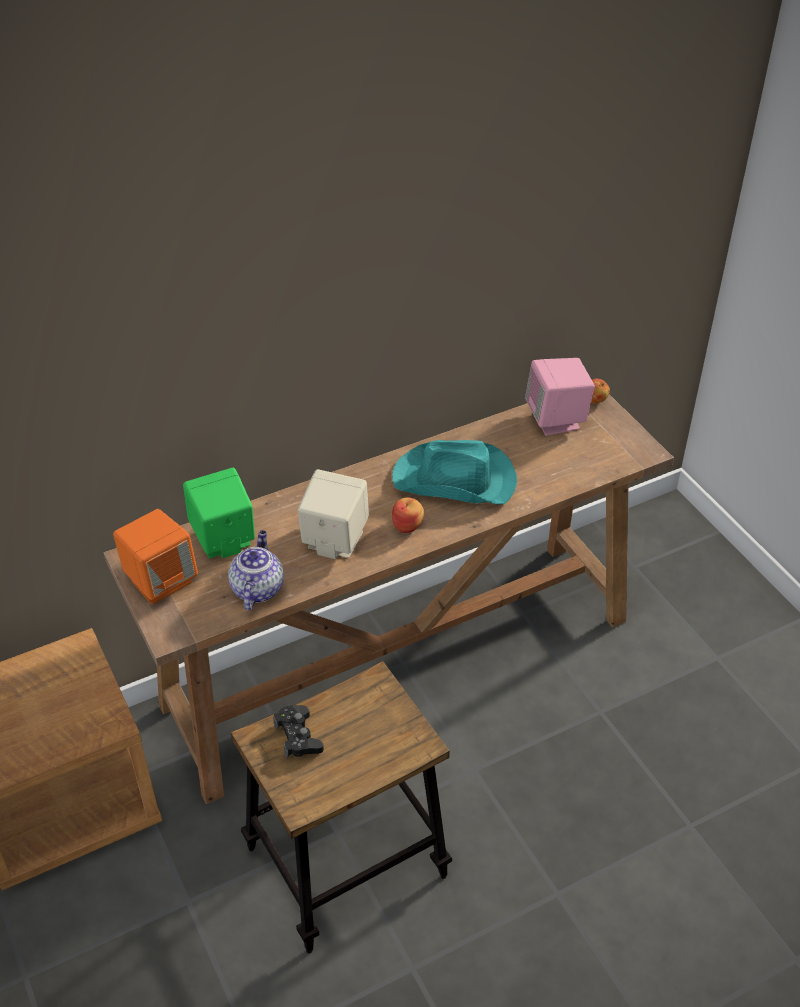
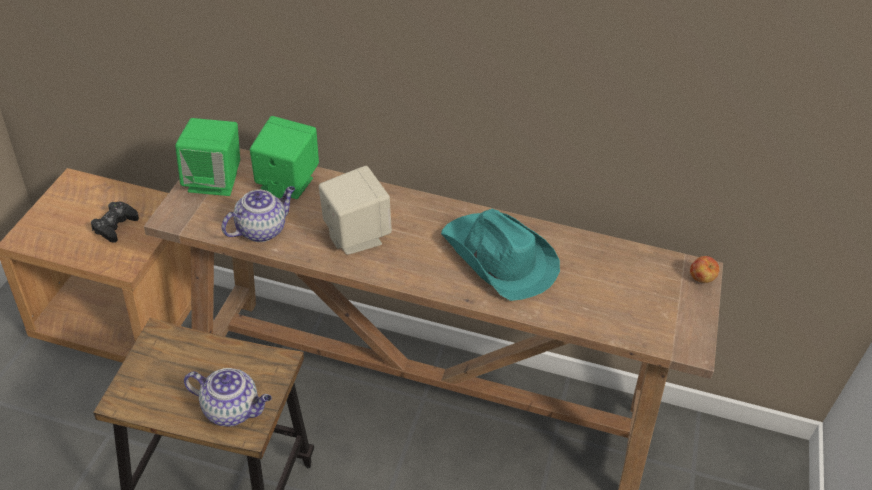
camera: 40 degrees right, 0 degrees up
(161, 581) = (213, 181): orange speaker -> green speaker
(298, 736) = (183, 355): black game controller -> black game controller (115, 226)
(390, 741) = (232, 410): none -> teapot
(407, 525) = (418, 263): apple -> none
(556, 420) = (644, 270): pink speaker -> none

